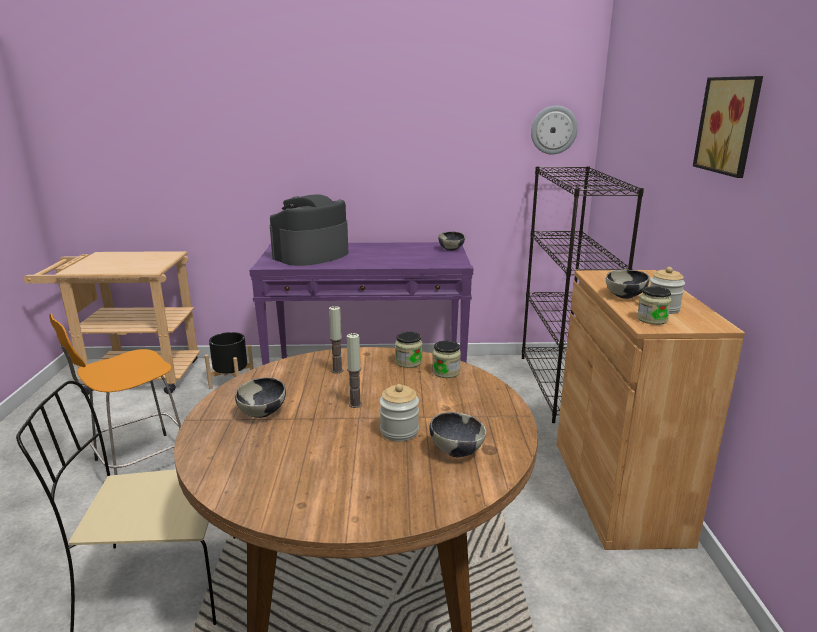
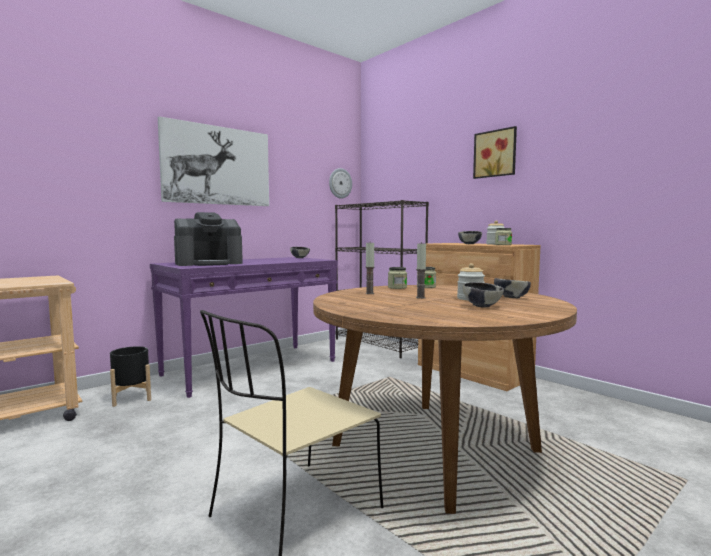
camera: 40 degrees left, 15 degrees down
(139, 463) = (126, 466): orange stool -> none
(263, 413) = (382, 306): bowl -> bowl (482, 306)
(311, 255) = (209, 263): coffee machine -> coffee machine turned 120 degrees counterclockwise
(351, 122) = (217, 165): none -> picture

